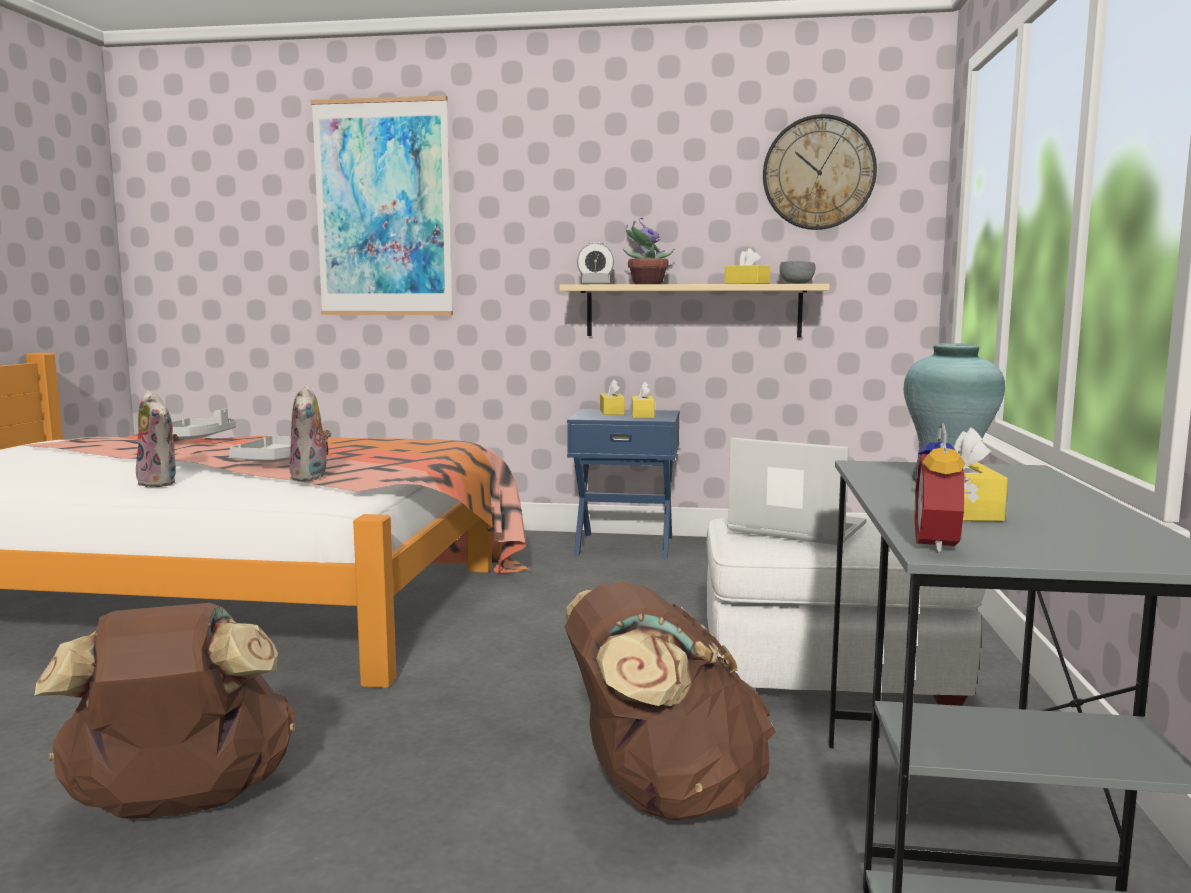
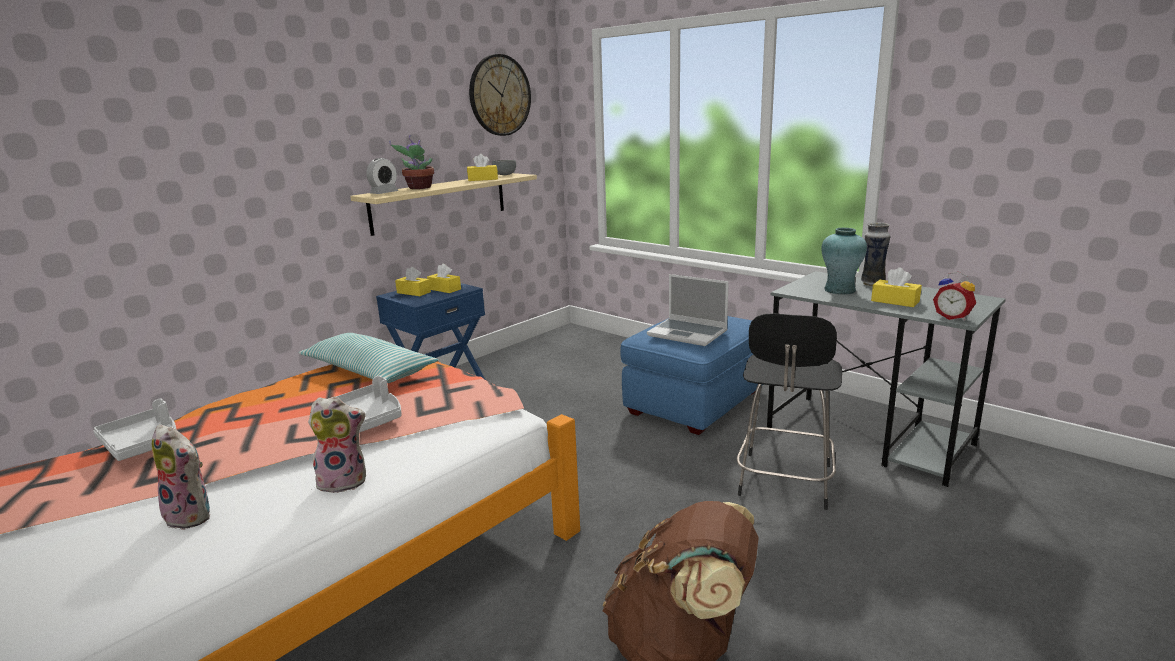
camera: 55 degrees left, 10 degrees up
(311, 477) = (453, 416): plush toy -> plush toy (193, 515)
(383, 208) = (149, 138): picture -> none
(395, 446) = (369, 371): none -> pillow
(663, 795) = (784, 482): brown backpack -> black stool
(794, 529) = (688, 333): laptop -> laptop turned 120 degrees counterclockwise
(826, 670) = (694, 402): white ottoman -> blue ottoman
(1056, 492) = (872, 284): none -> vase

